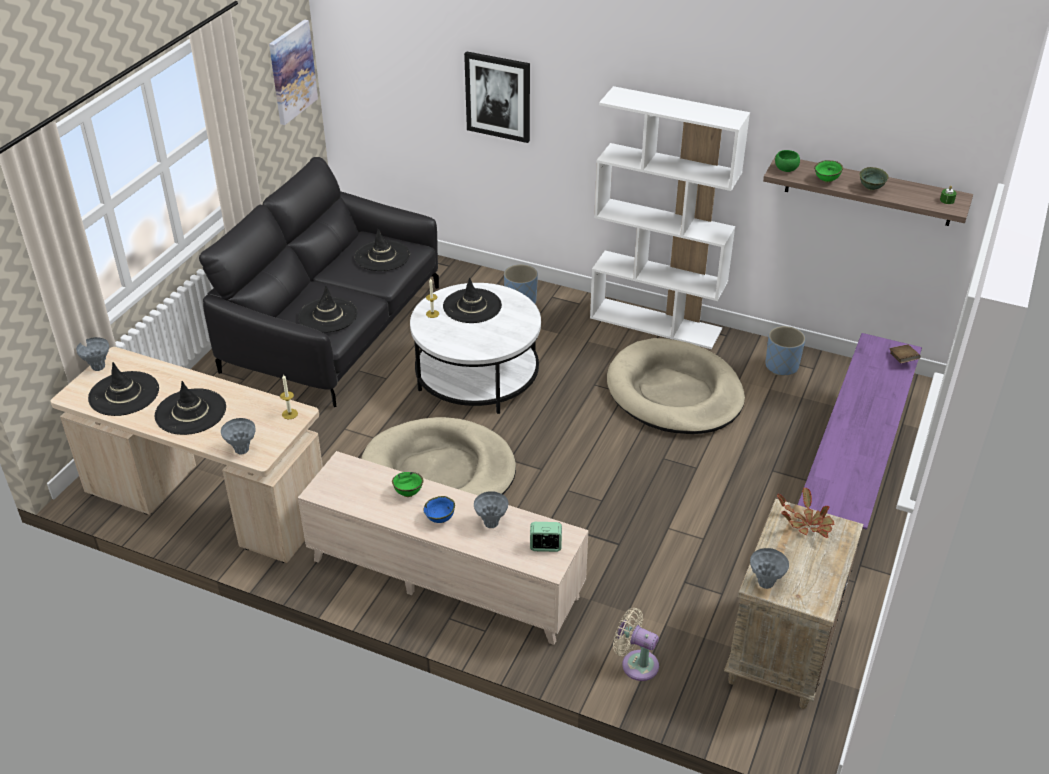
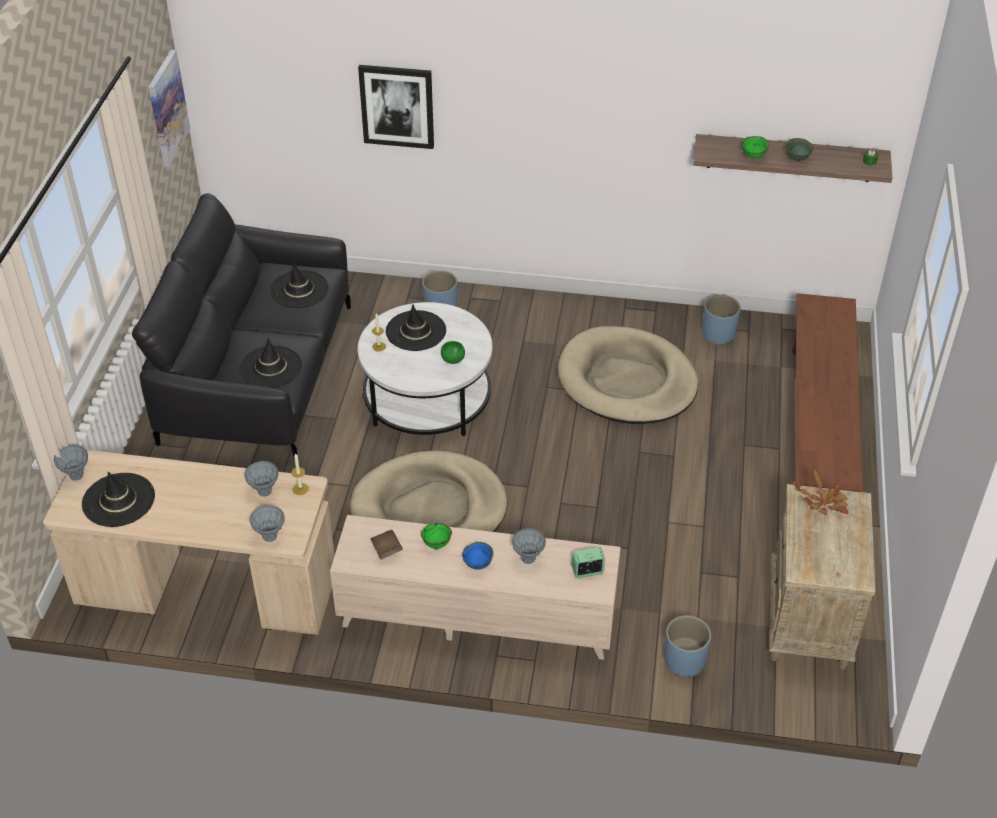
camera: 15 degrees left, 5 degrees up
(191, 412) = (198, 506): black hat -> none
(636, 663) = (684, 661): beige fan -> blue planter
(656, 323) = (584, 309): white bookcase -> none
(765, 583) = (806, 568): grey vase -> grey vase (264, 492)
(785, 169) = (711, 149): green bowl -> green bowl (452, 359)
(851, 475) = (816, 435): purple bench -> brown bench
(902, 360) = (842, 315): brown book -> brown book (386, 550)

